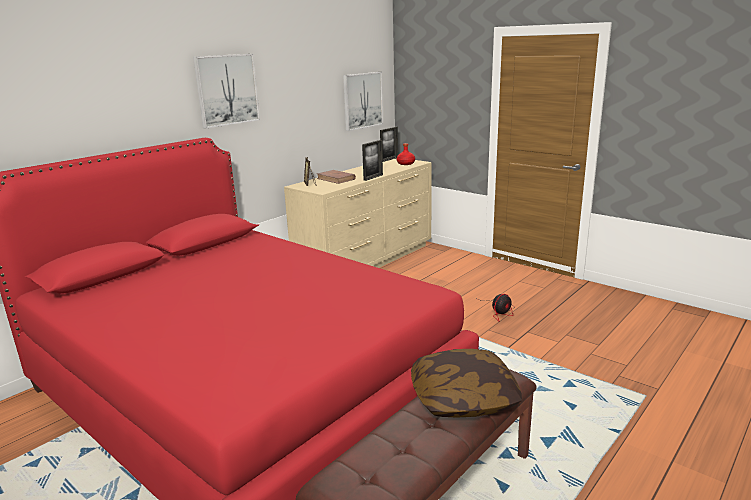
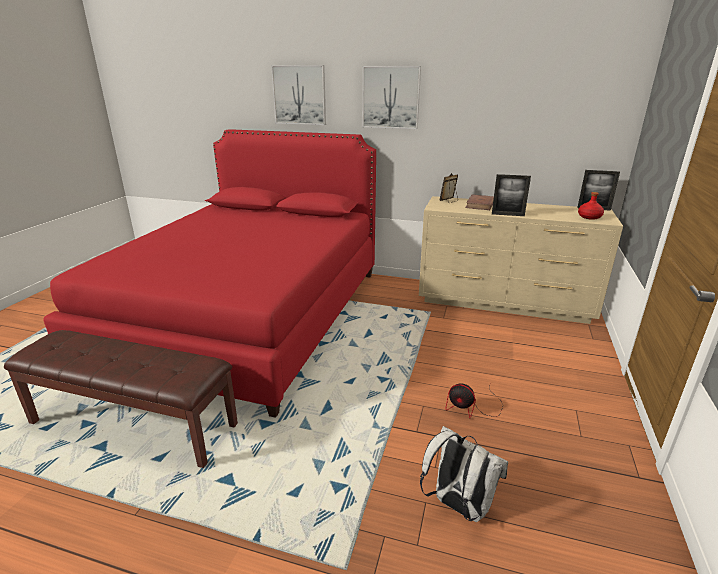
camera: 65 degrees right, 5 degrees up
(362, 100) = (572, 130): picture -> picture (299, 95)
(463, 399) = (148, 365): pillow -> none
(596, 343) = (458, 506): none -> white backpack

